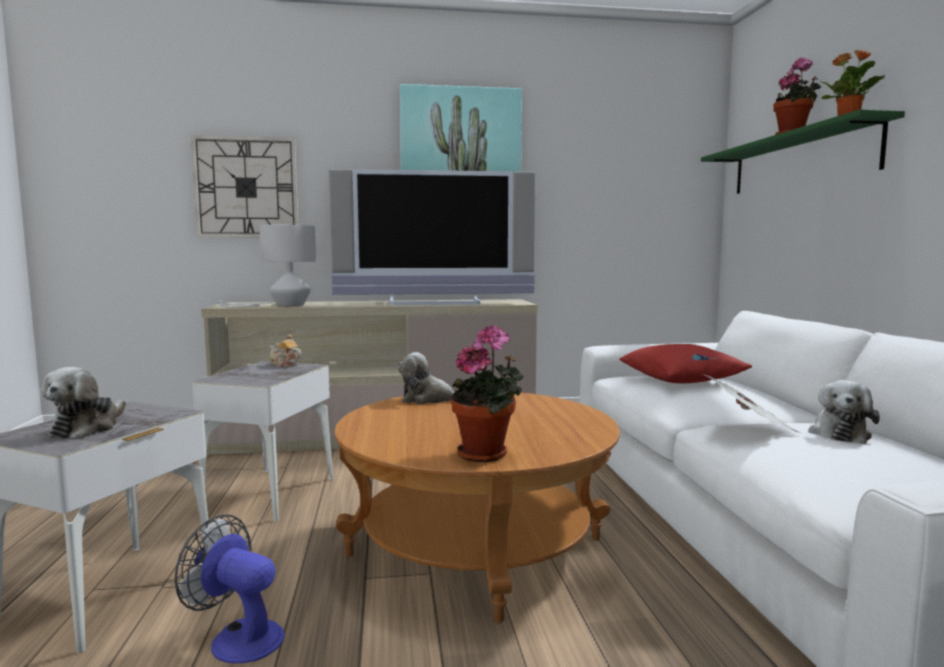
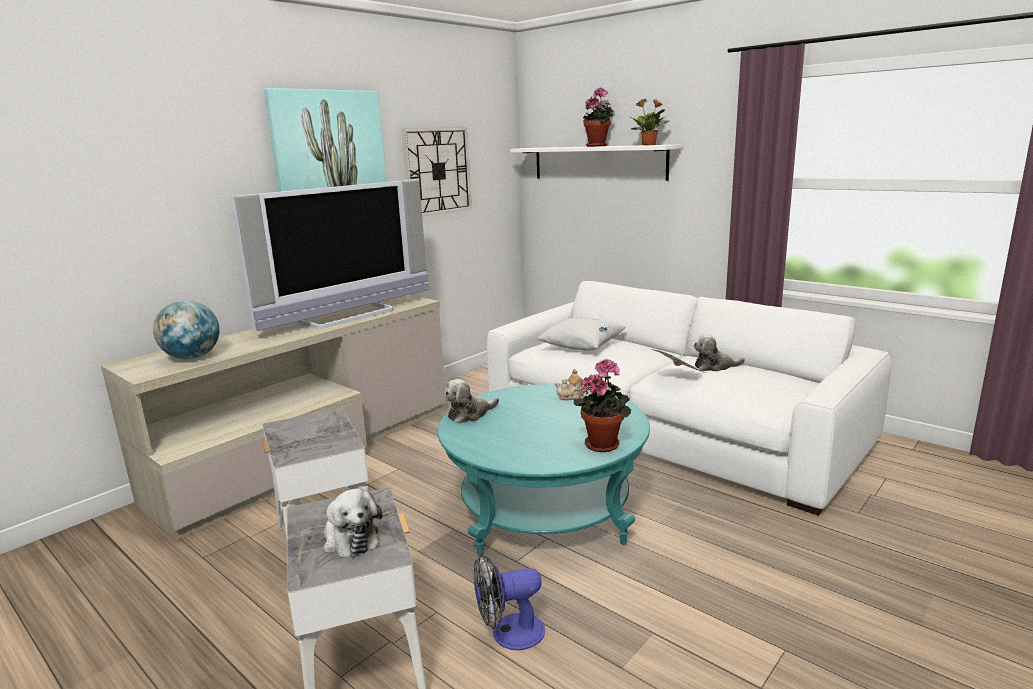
camera: 40 degrees left, 10 degrees up
(246, 187) = (103, 221): wall clock -> wall clock (437, 171)
(270, 305) = (192, 357): grey table lamp -> globe
(284, 365) = (302, 421): teapot -> teapot (572, 397)
(477, 547) = (545, 510): brown coffee table -> turquoise coffee table
(681, 380) = (581, 345): red pillow -> grey pillow
(800, 161) = (598, 163): green shelf -> white shelf
(839, 434) = (715, 367): plush toy -> plush toy turned 105 degrees clockwise

